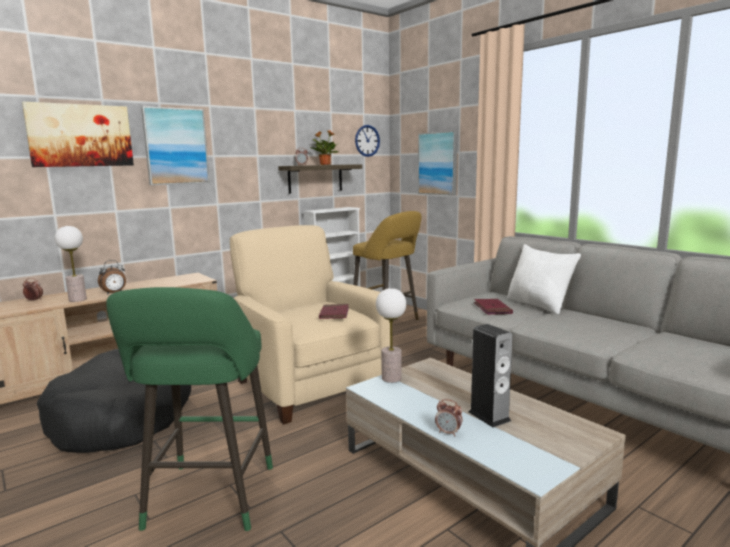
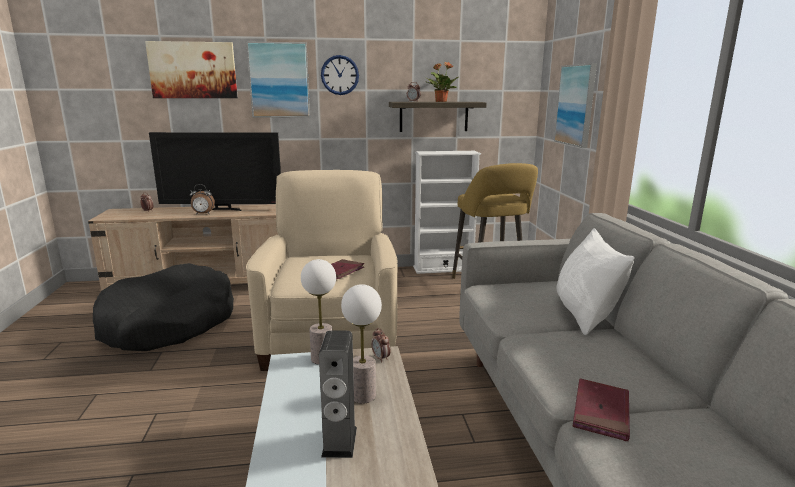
camera: 30 degrees right, 5 degrees up
(78, 299) = (171, 215): table lamp -> table lamp (363, 396)
(128, 287) = (222, 209): none -> television
(208, 501) = (126, 422): green stool -> none
(367, 140) = (507, 73): wall clock -> wall clock (340, 75)
(448, 433) = (271, 444): alarm clock -> alarm clock (381, 358)
(492, 309) = (515, 305): red book -> red book (601, 412)

